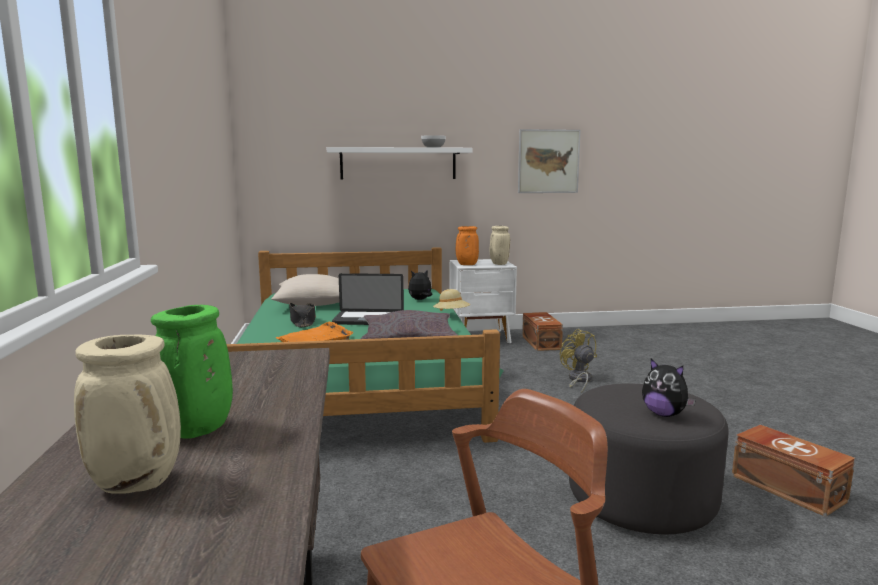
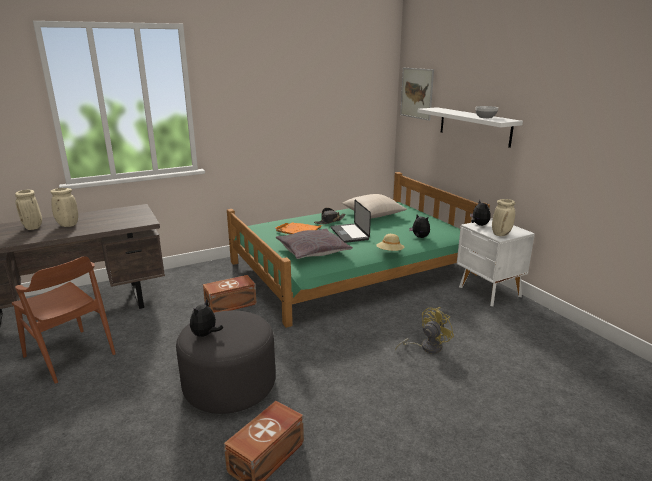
camera: 70 degrees right, 10 degrees up
(196, 431) = (67, 225): green vase -> beige vase
(466, 264) = (479, 225): orange vase -> plush toy
(541, 342) = (512, 320): brown storage box -> brown storage box (231, 304)
(548, 161) = (596, 147): picture -> picture (416, 93)

